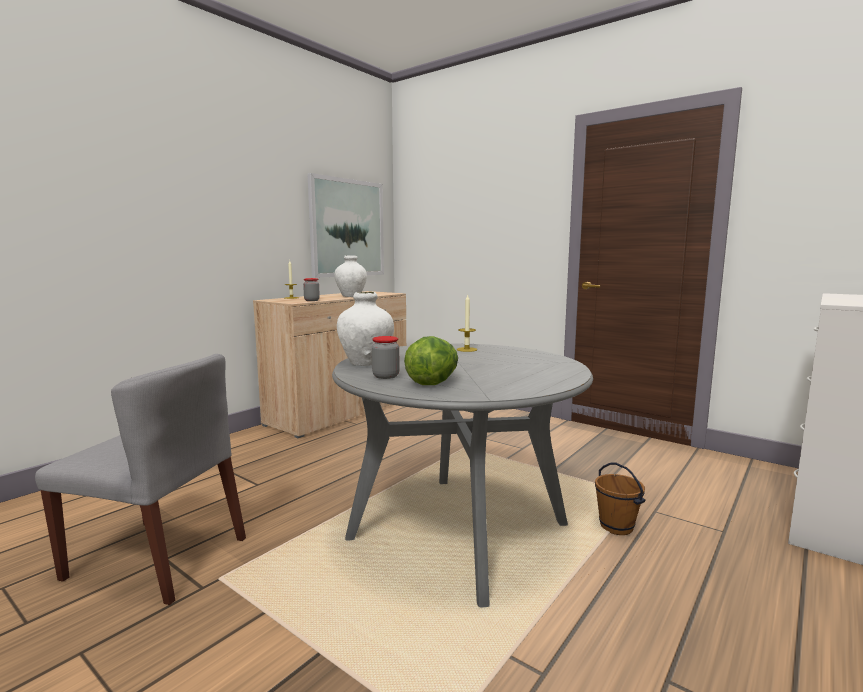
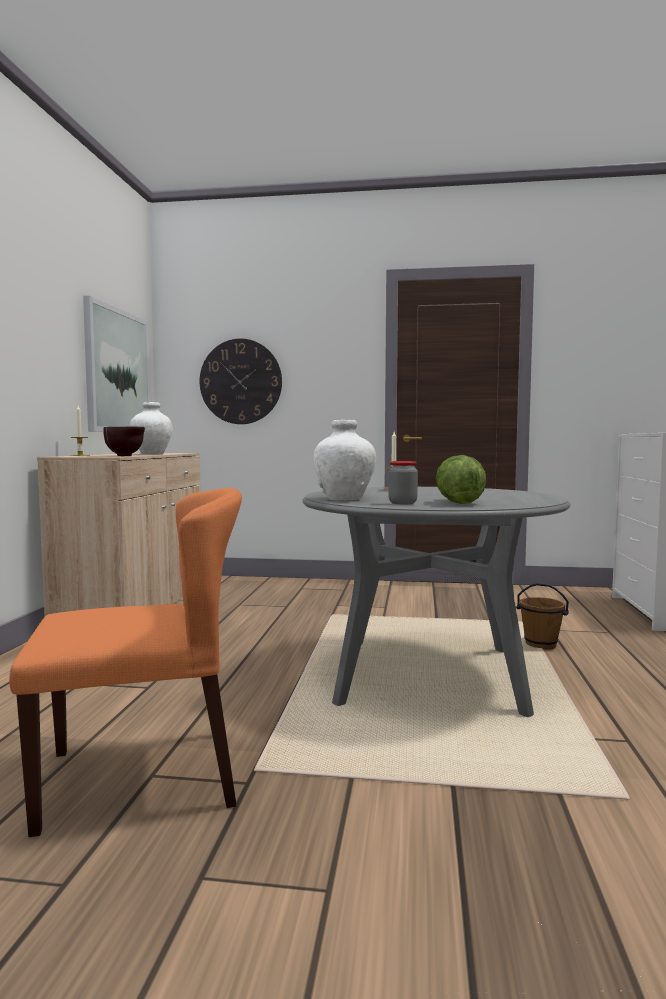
camera: 30 degrees left, 5 degrees down
(159, 558) = (142, 776): grey chair -> orange chair
(311, 300) = (126, 456): jar -> brown bowl
(451, 231) = (240, 381): none -> wall clock

